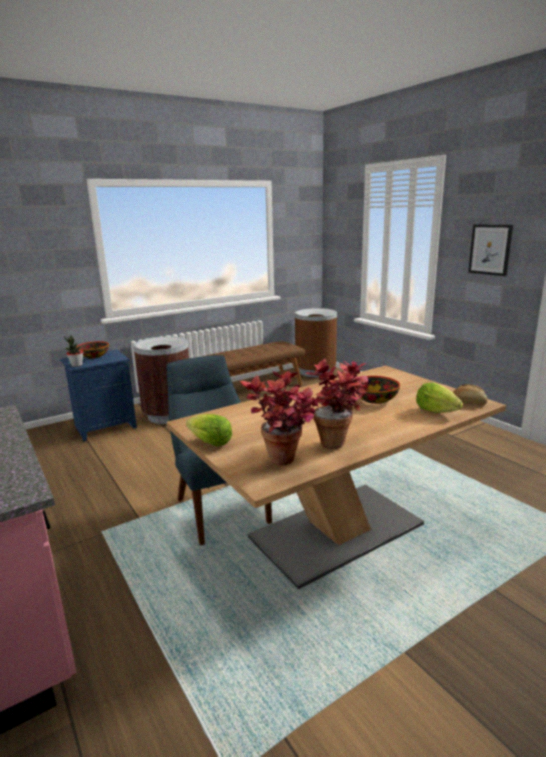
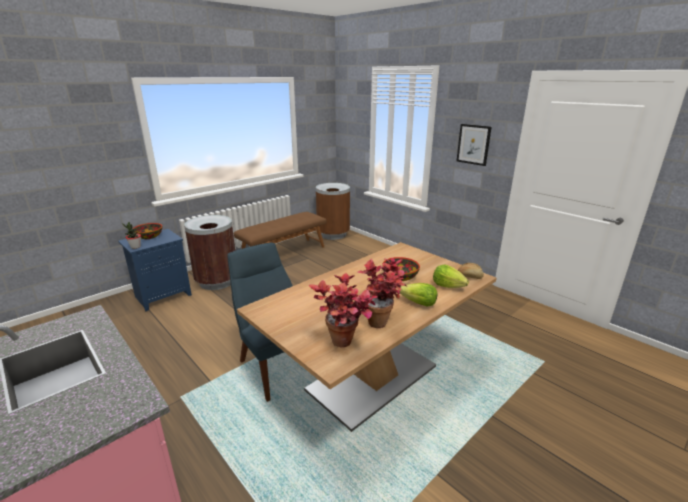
camera: 10 degrees left, 5 degrees up
(210, 443) = (280, 328): lettuce -> lettuce (419, 303)

